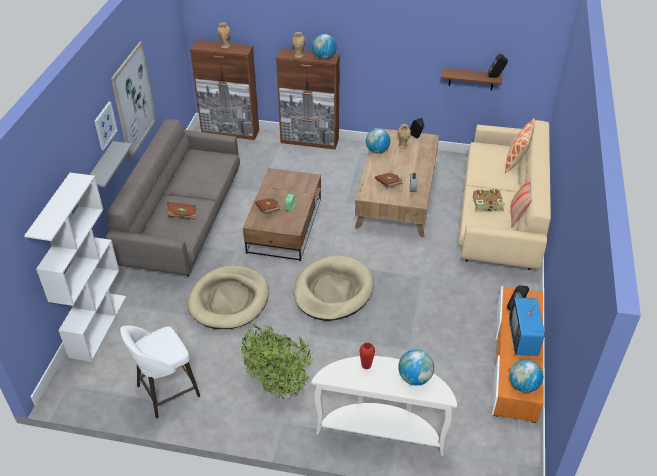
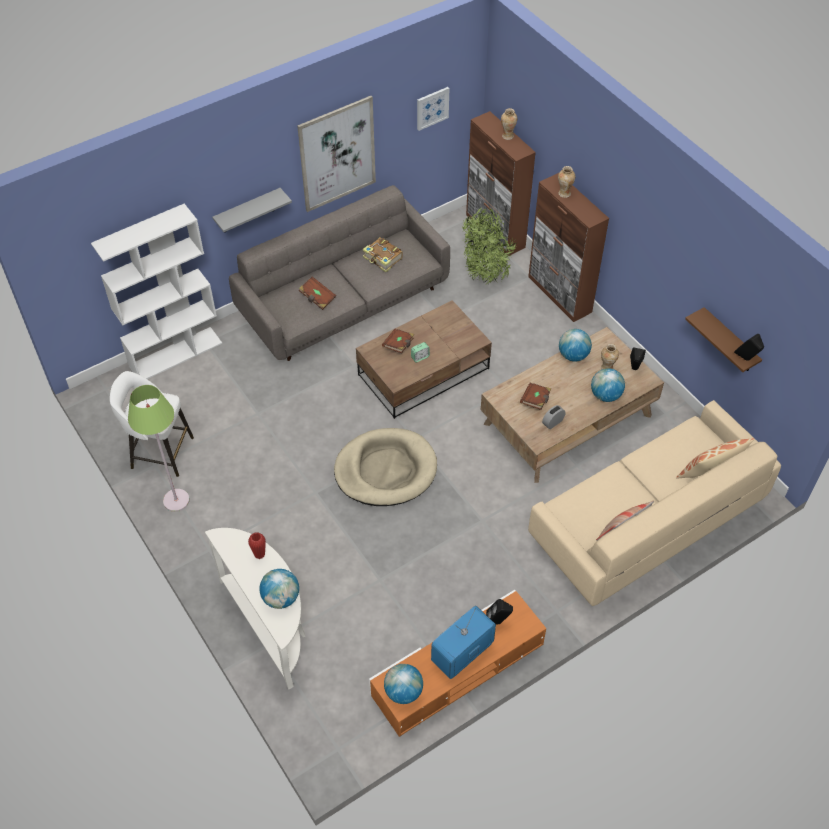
camera: 45 degrees right, 10 degrees up
(105, 125) = (270, 170): picture -> picture (432, 108)
(218, 411) = (176, 500): none -> green floor lamp
(229, 300) = (293, 409): beige dog bed -> none
(277, 386) = (240, 517): potted plant -> potted plant (484, 274)
(324, 57) = (587, 212): globe -> globe (605, 395)
(488, 204) = (605, 498): book -> book (383, 259)

